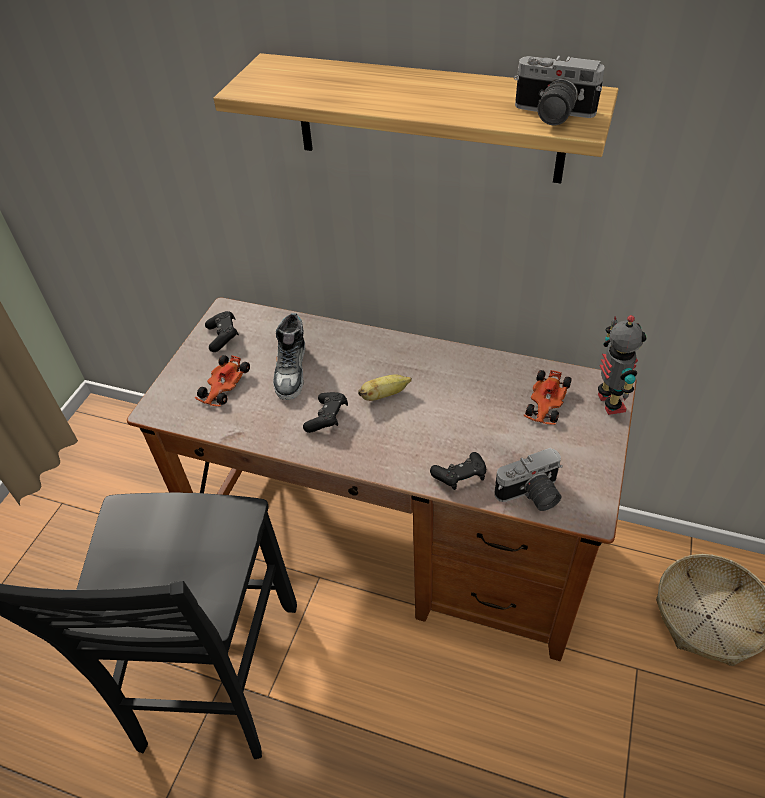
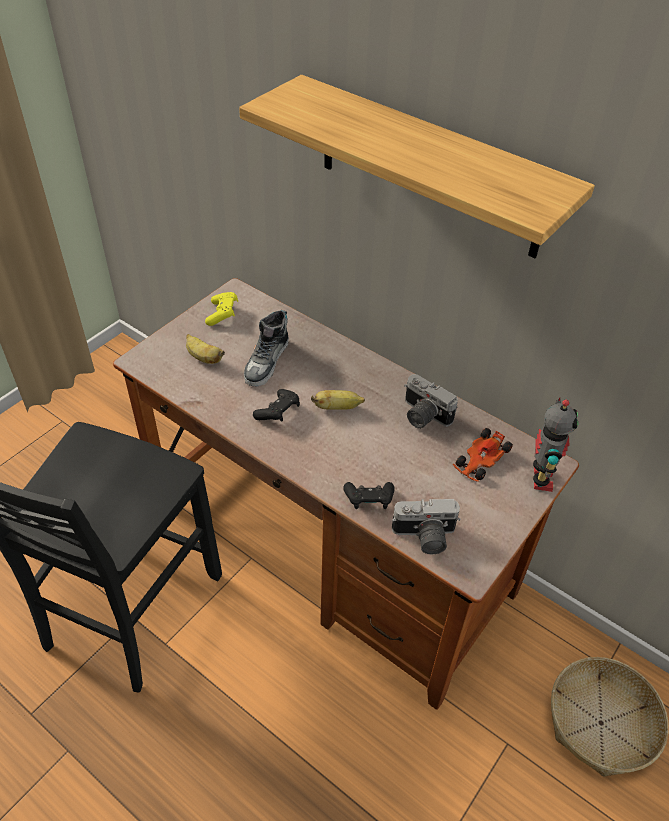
camera: 15 degrees right, 0 degrees up
(223, 337) = (222, 314): black game controller -> yellow game controller
(223, 386) = (203, 358): toy car -> banana
(551, 115) = (513, 196): camera -> camera (422, 416)

